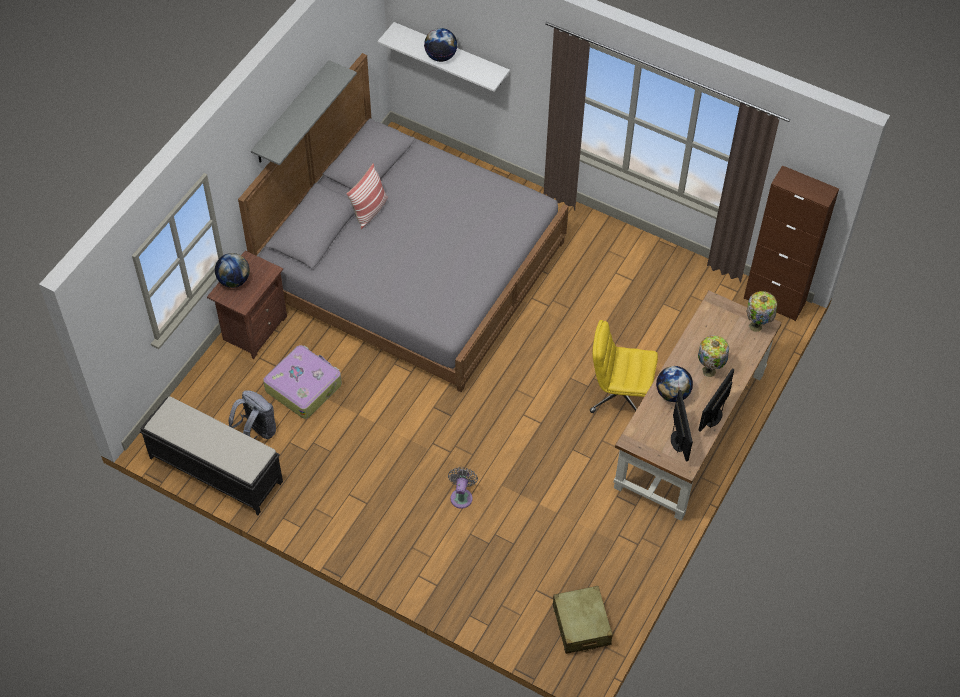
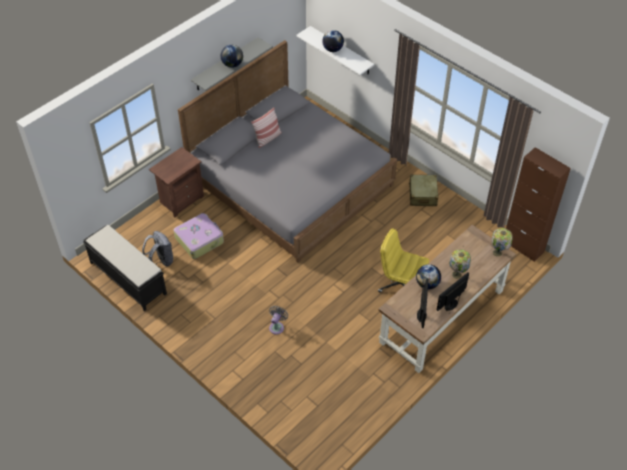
camera: 15 degrees right, 5 degrees down
(234, 280) = (168, 163): globe -> globe (232, 64)
(581, 625) = (330, 426): beige suitcase -> beige suitcase (422, 195)

